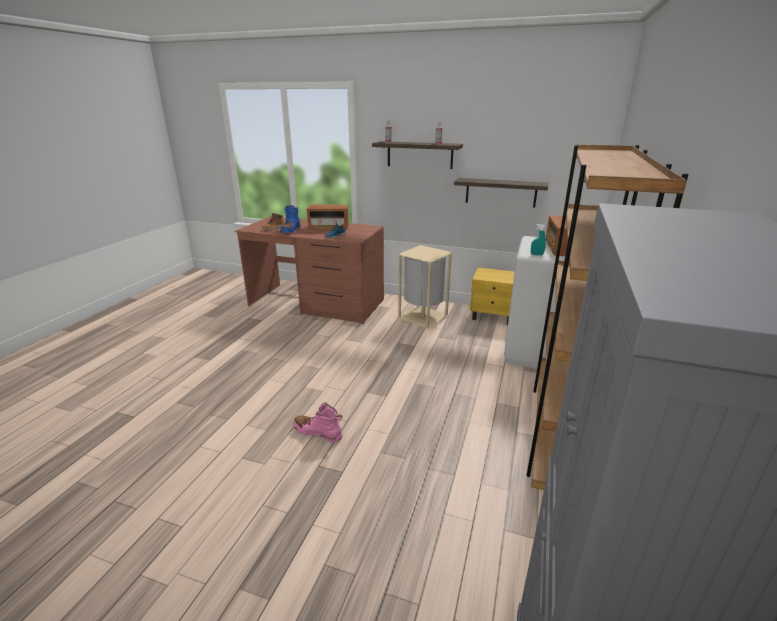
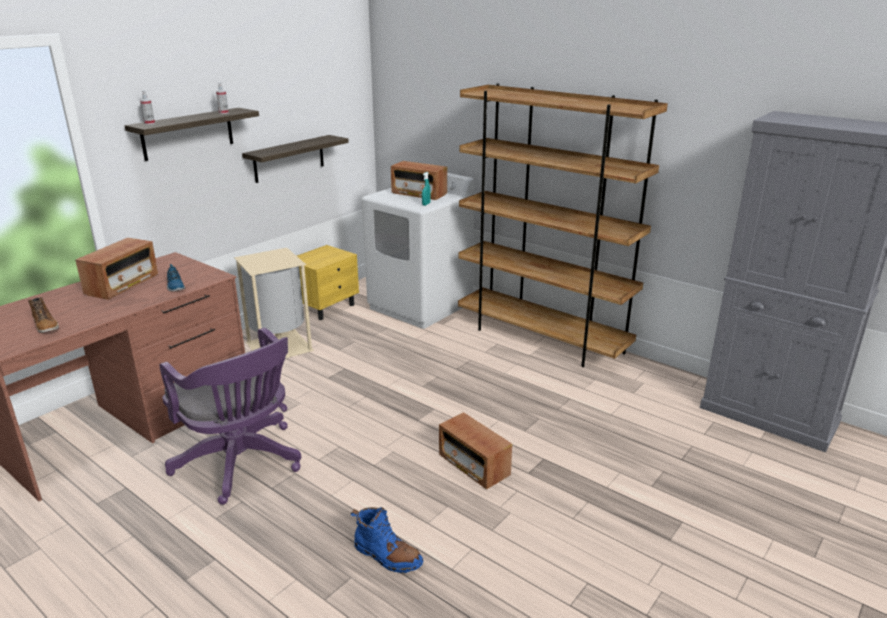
camera: 70 degrees left, 0 degrees up
(290, 230) = (87, 313): blue boot -> blue boot (387, 556)
(290, 342) = (242, 464): none -> purple office chair
(318, 432) = (473, 466): pink boot -> radio

